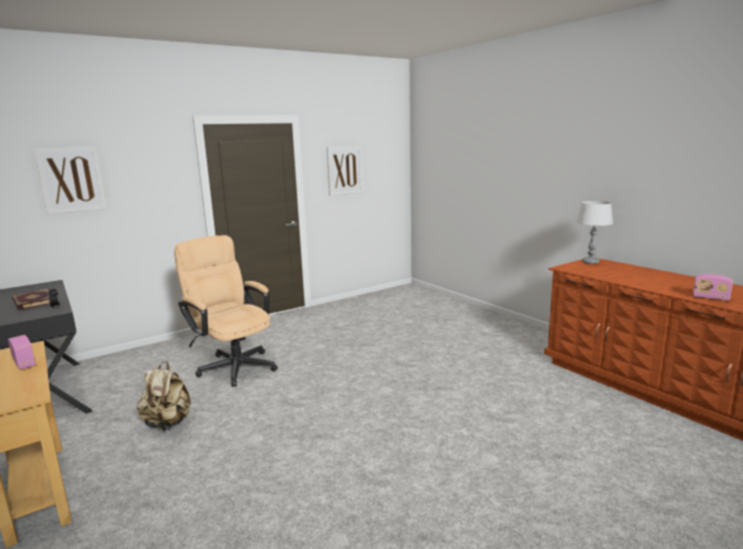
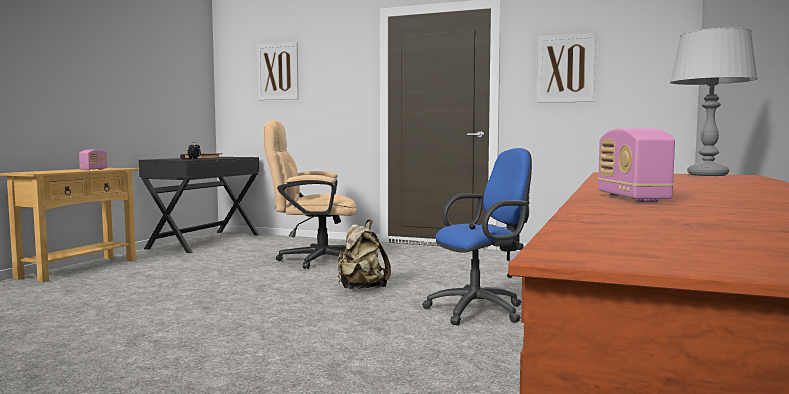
camera: 55 degrees right, 10 degrees down
(167, 423) = (188, 269): beige backpack -> beige backpack (361, 289)
(233, 365) = (312, 260): beige office chair -> beige office chair turned 105 degrees counterclockwise
(436, 352) = (481, 310): none -> blue office chair

